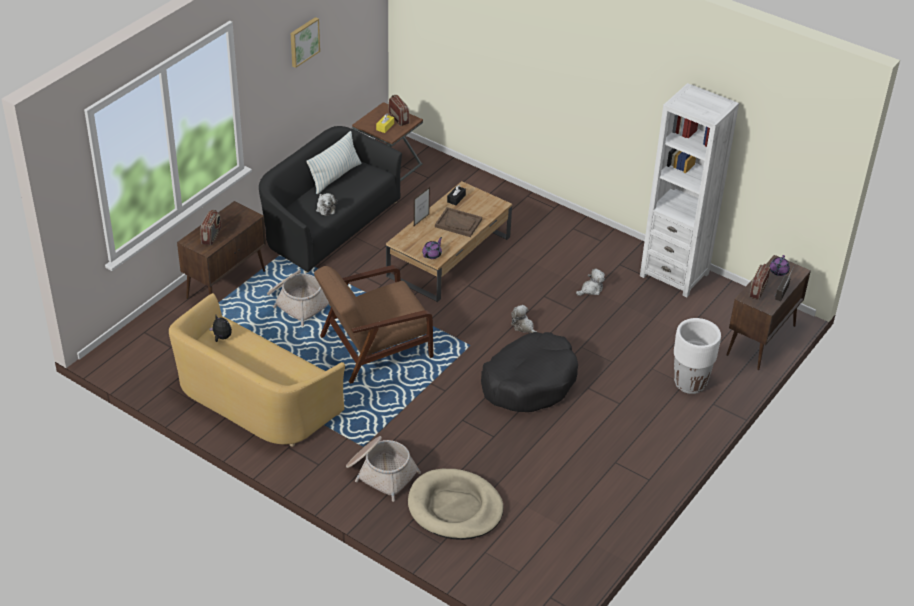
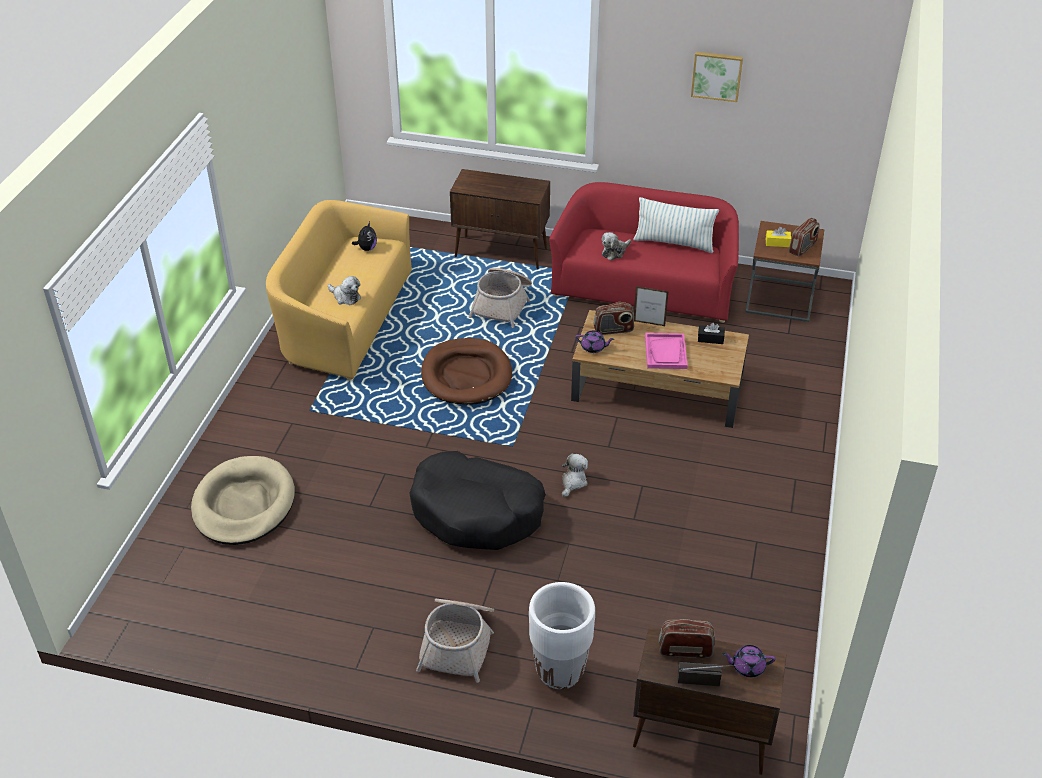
camera: 70 degrees right, 0 degrees up
(211, 236) = (483, 184): radio -> radio (613, 330)
(328, 224) = (644, 287): black sofa -> red sofa
(374, 347) = (466, 375): brown armchair -> brown dog bed
(381, 473) = (275, 434): basket -> basket (458, 642)
(458, 223) = (665, 352): brown tray -> pink tray
(591, 289) = (685, 526): plush toy -> plush toy (345, 297)
(674, 275) = (777, 604): white bookcase -> none

